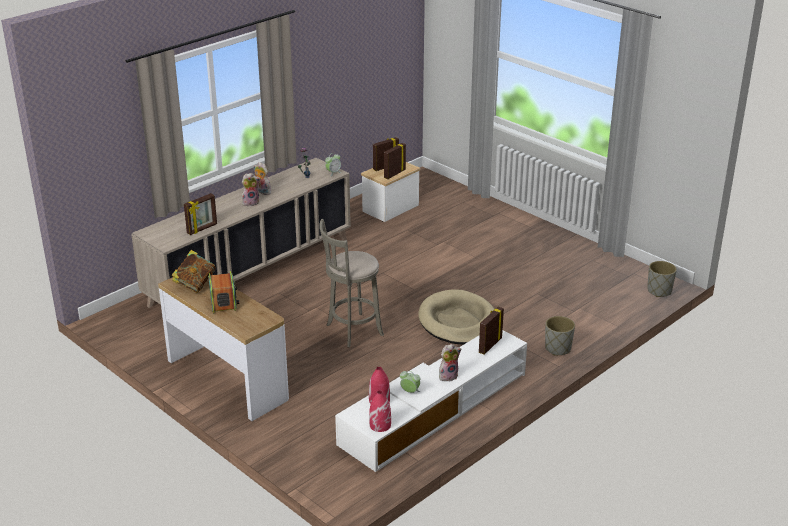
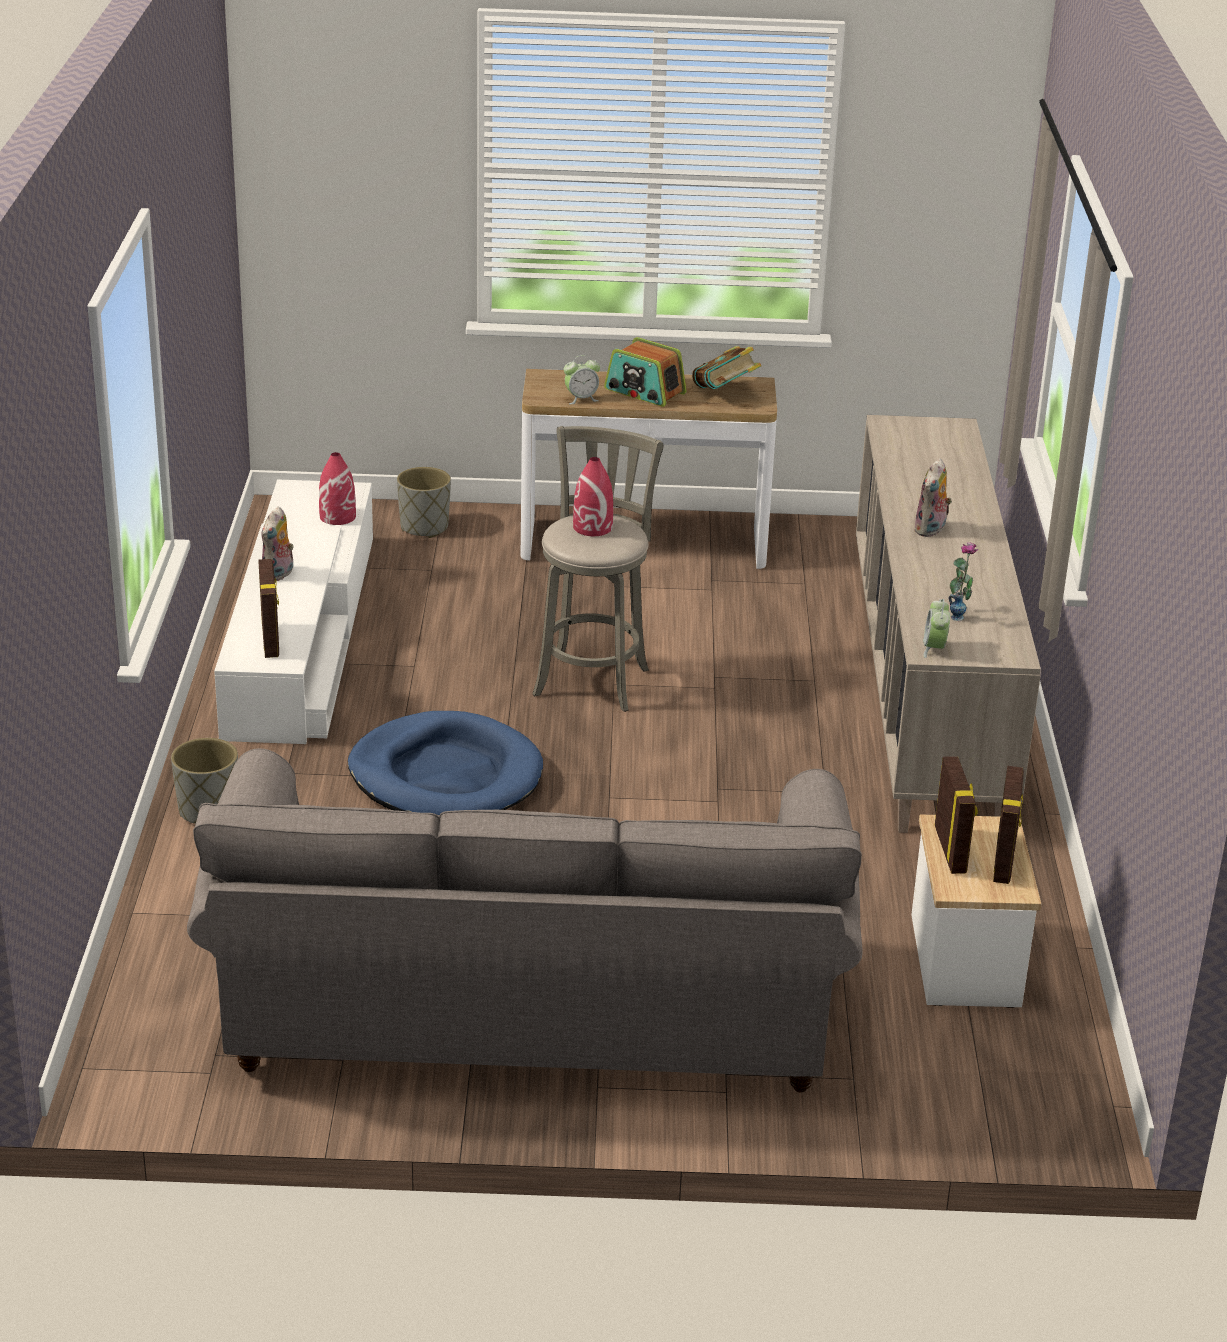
camera: 135 degrees right, 0 degrees up
(202, 229) = (897, 462): picture frame -> none
(262, 192) = (959, 555): plush toy -> none
(380, 425) = (296, 495): red vase -> red vase (593, 527)
(410, 392) = (306, 536): alarm clock -> alarm clock (581, 399)
(458, 321) = (446, 776): beige dog bed -> blue dog bed
(523, 249) = (529, 1005): none -> grey sofa
(659, 291) = (110, 1048): grey planter -> grey planter (425, 527)

